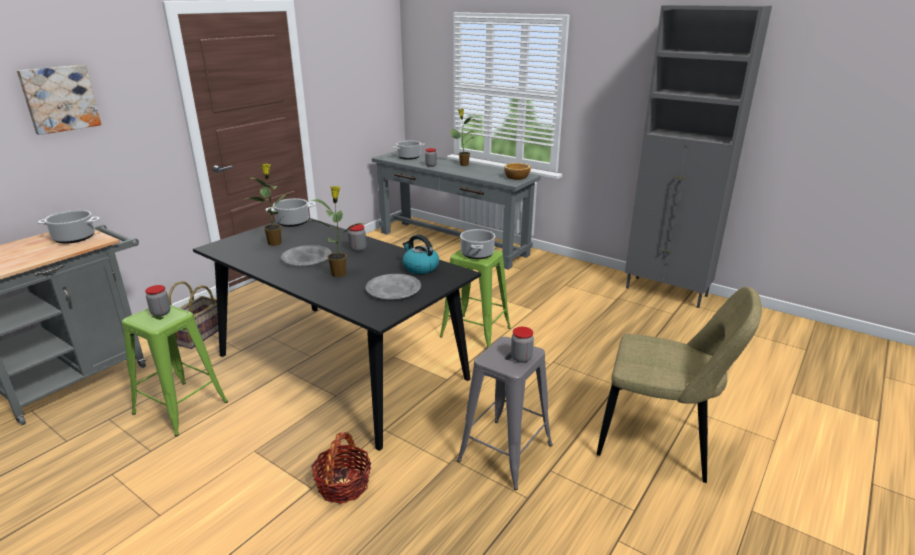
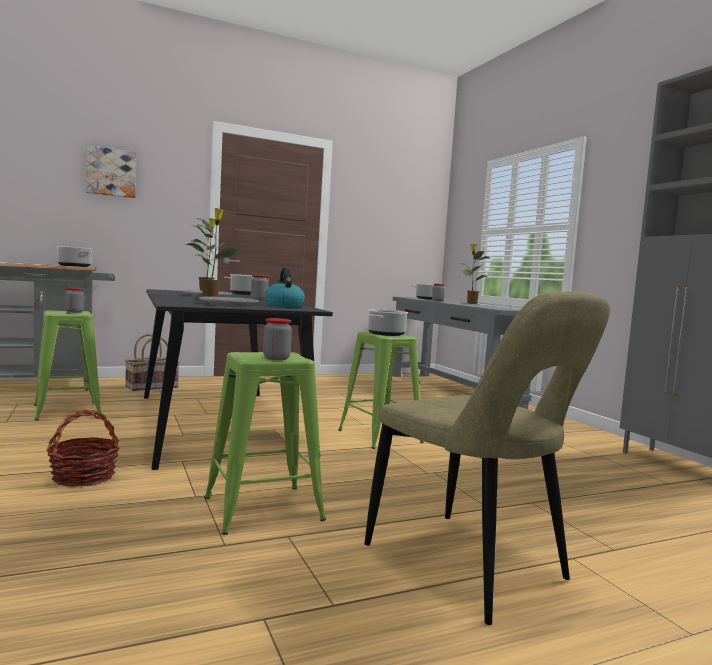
camera: 30 degrees right, 20 degrees down
(506, 452) = (264, 509): grey stool -> green stool
(516, 177) = (511, 309): bowl -> none

